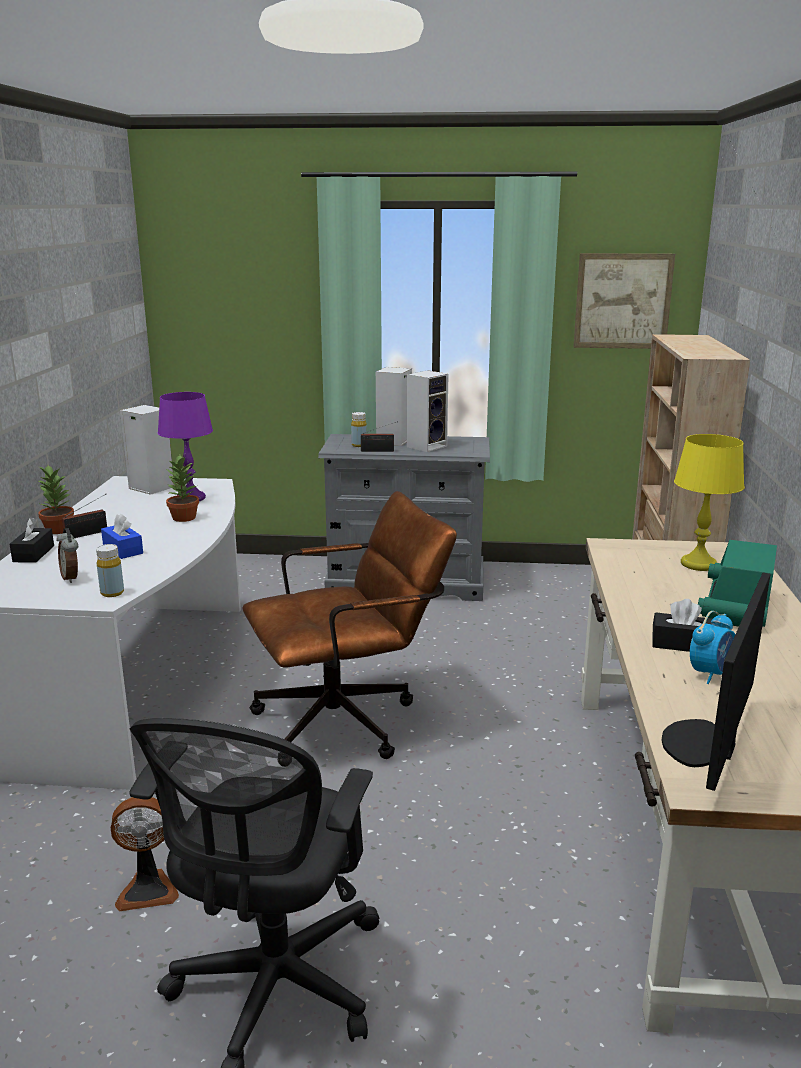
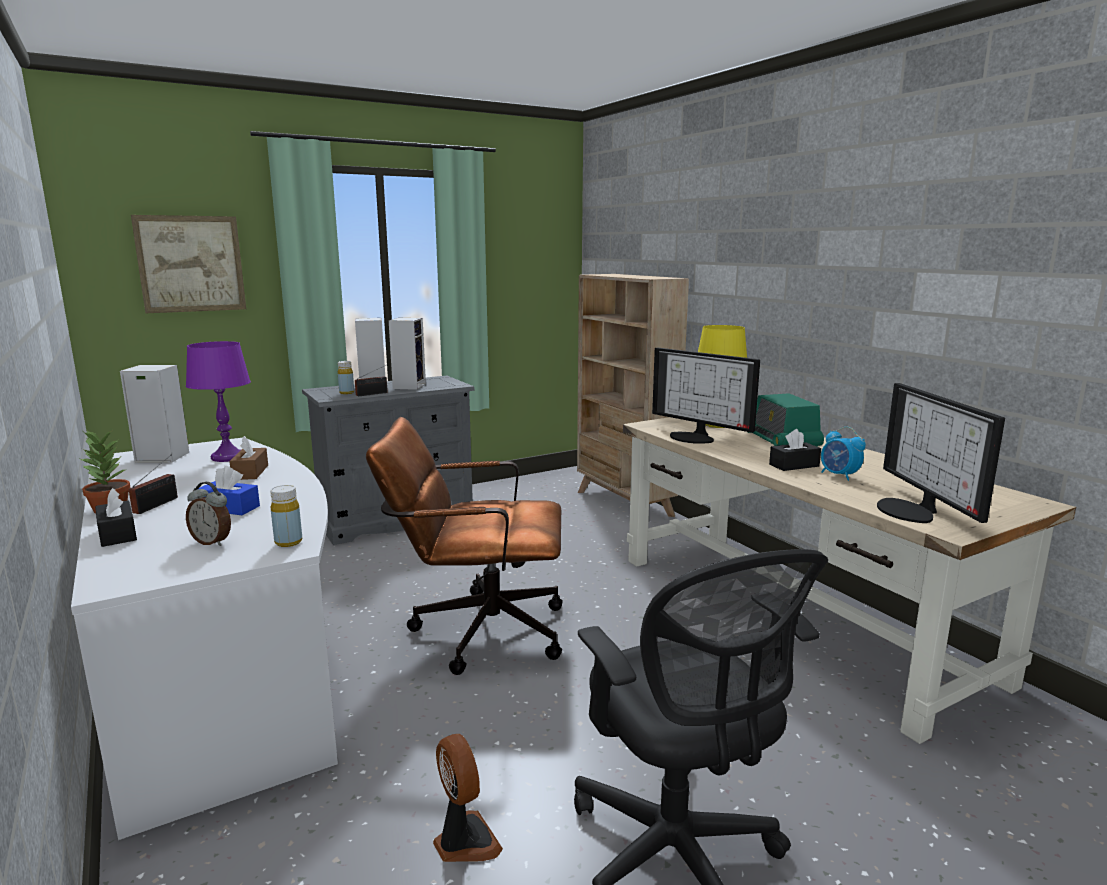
camera: 35 degrees left, 5 degrees down
(148, 889) = (464, 841): fan -> fan turned 75 degrees counterclockwise
(183, 518) = (250, 472): potted plant -> brown tissue box
(349, 720) = (476, 630): brown office chair -> brown office chair turned 120 degrees counterclockwise
(622, 301) = (530, 255): picture -> picture (191, 264)
(635, 575) = (694, 437): none -> monitor
(711, 673) = (839, 475): alarm clock -> alarm clock turned 135 degrees clockwise

